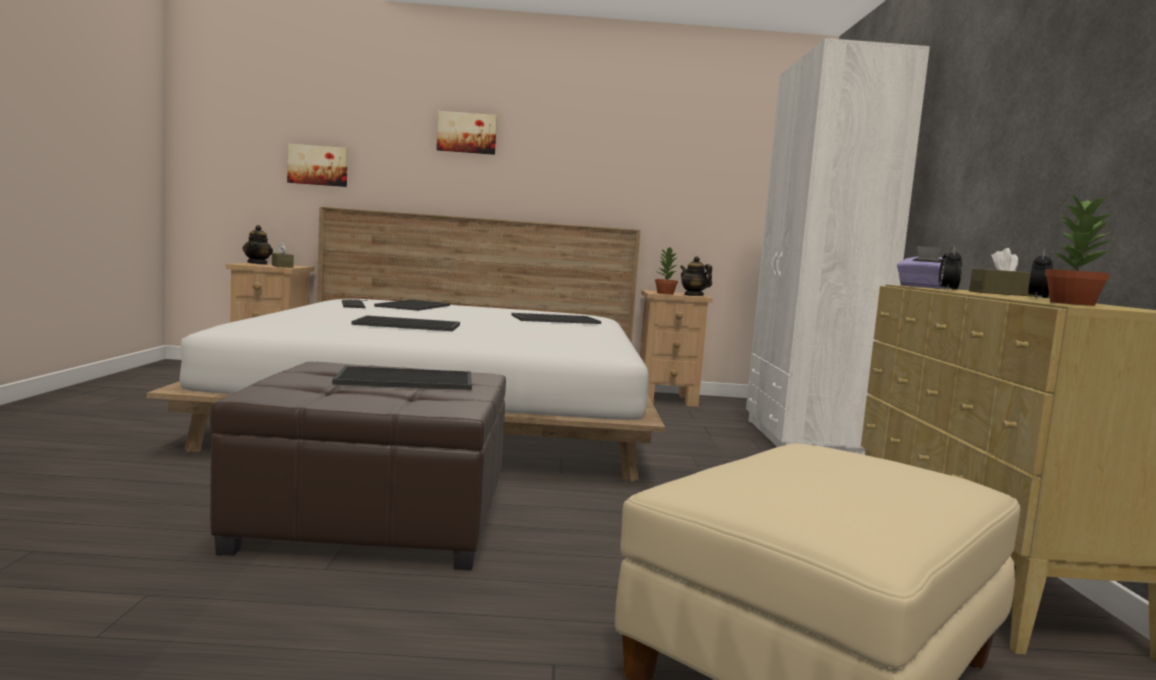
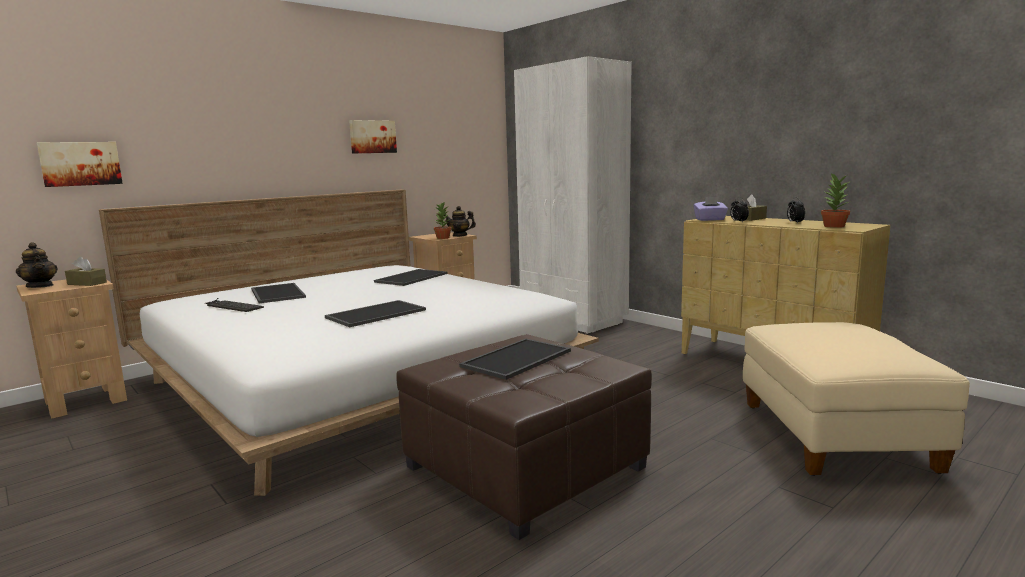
camera: 40 degrees left, 5 degrees up
(467, 133) = (243, 118): picture -> picture (372, 136)

